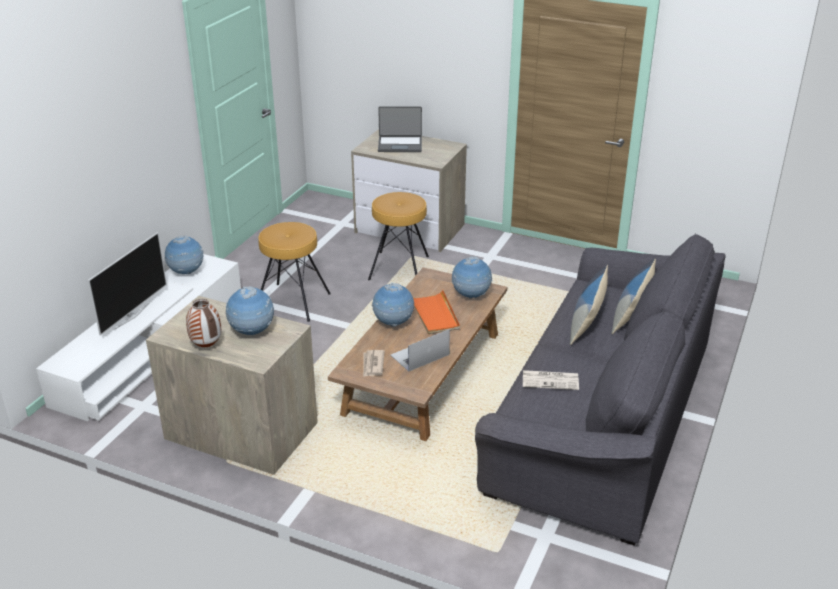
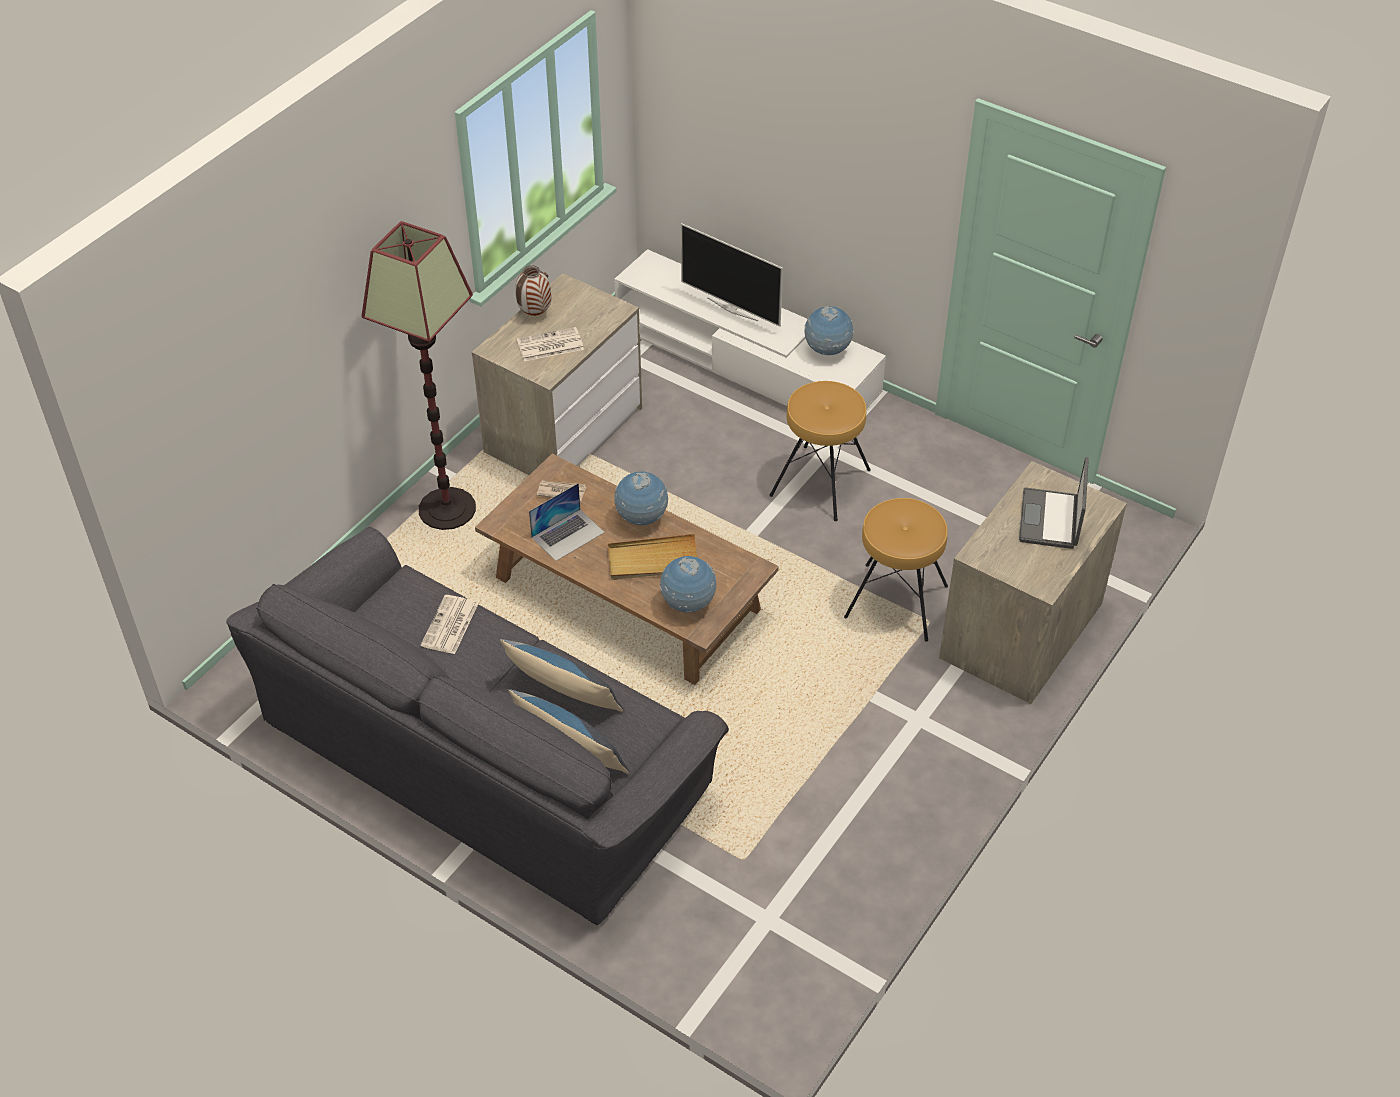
camera: 100 degrees right, 15 degrees up
(252, 332) = (549, 345): globe -> newspaper
(351, 485) = (448, 509): none -> floor lamp
(419, 355) = (568, 534): laptop -> laptop turned 75 degrees clockwise
(434, 314) = (653, 560): orange tray -> beige tray

